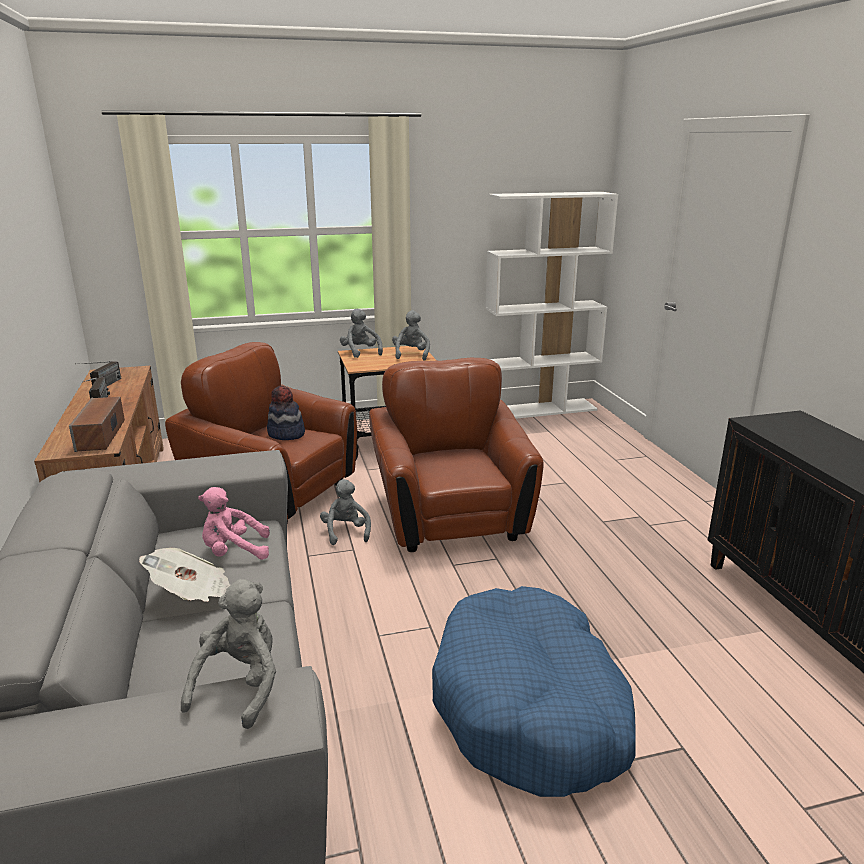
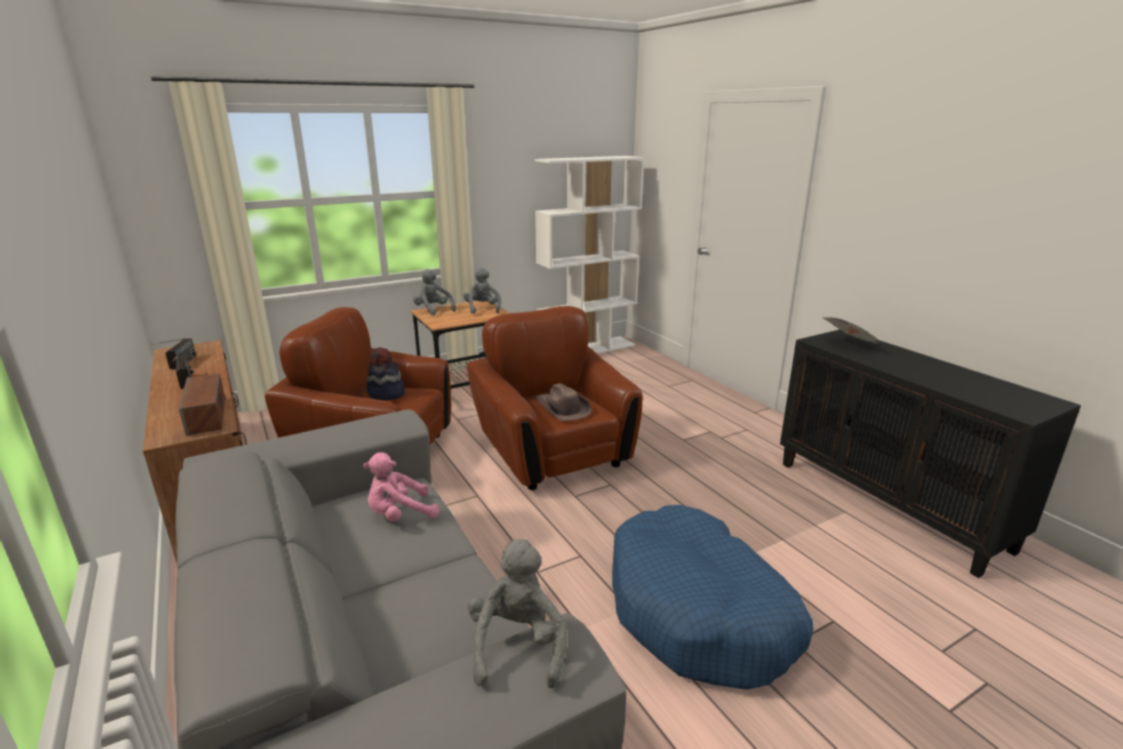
camera: 15 degrees left, 0 degrees up
(194, 595) = (383, 564): newspaper -> newspaper (850, 345)
(346, 532) = (463, 480): grey plush toy -> none
(454, 469) = (562, 408): none -> brown hat

